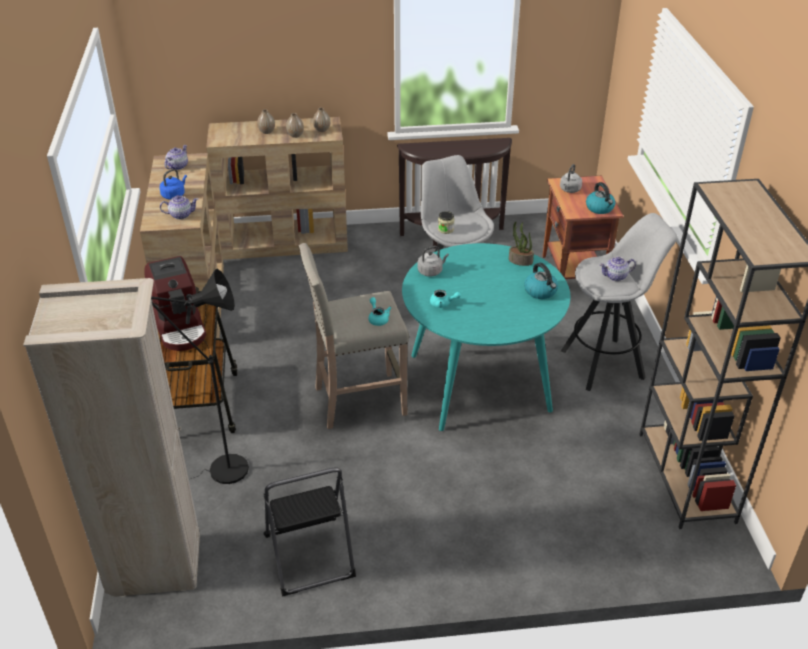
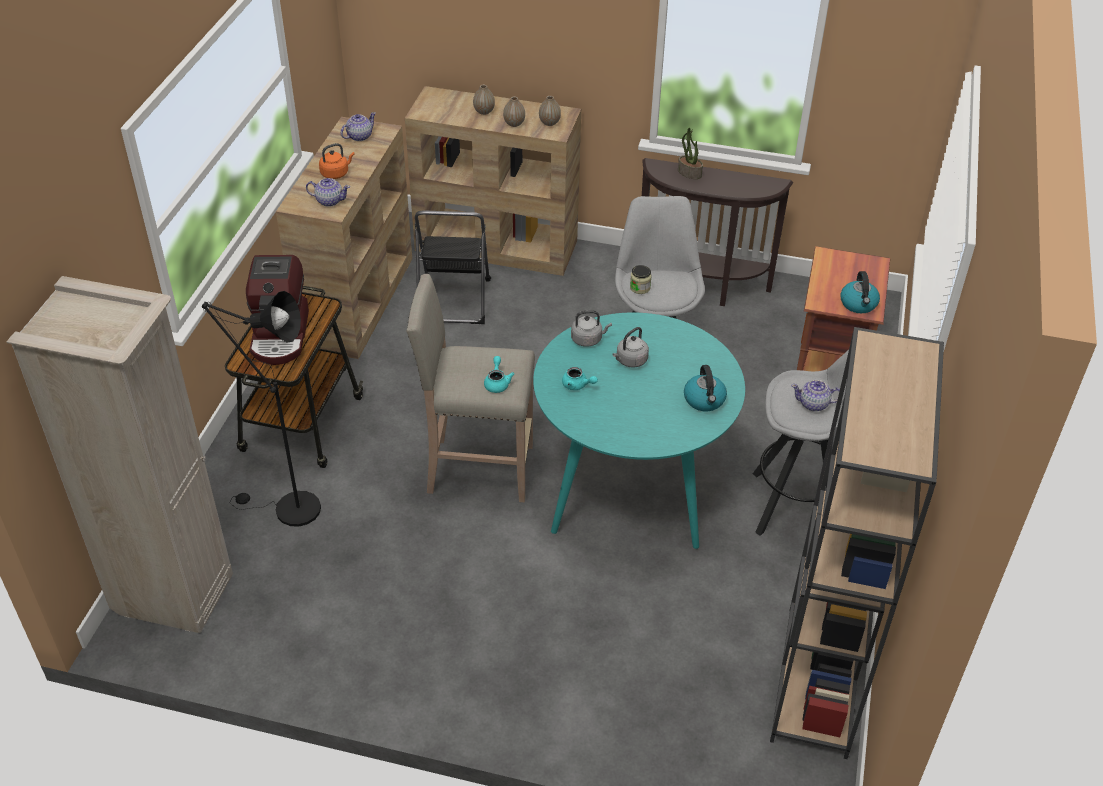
camera: 20 degrees right, 5 degrees up
(174, 195) = (336, 173): blue kettle -> orange kettle
(309, 558) = (331, 637): black step ladder -> black step ladder (453, 302)
(520, 261) = (703, 353): potted plant -> potted plant (689, 173)
(569, 190) = (834, 269): grey kettle -> grey kettle (630, 361)

